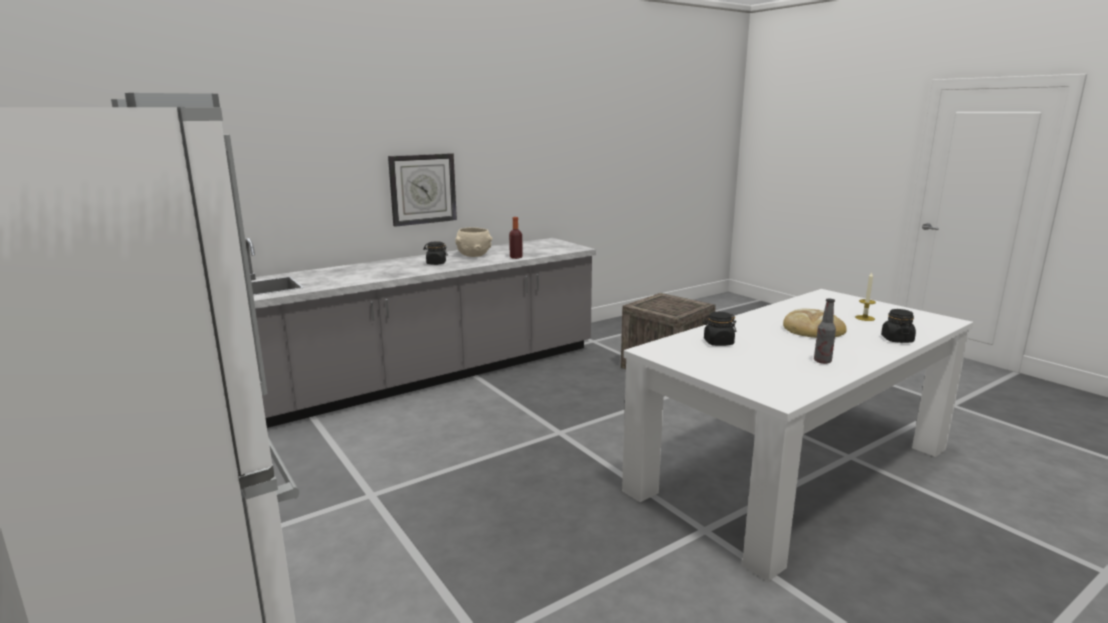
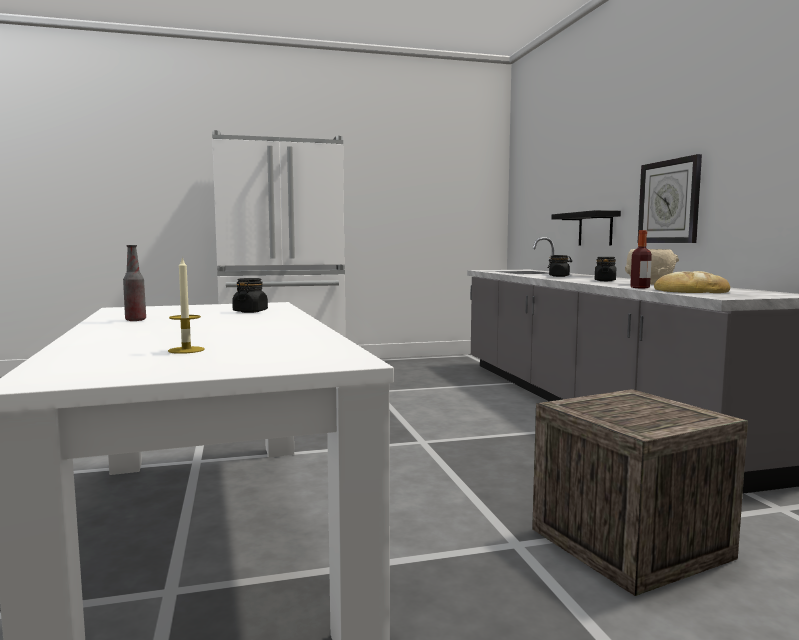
camera: 110 degrees right, 10 degrees down
(316, 218) = (595, 229): none -> black shelf
(812, 329) = (212, 330): bread -> bread (690, 291)
(896, 339) = (91, 343): black jar -> black jar (559, 276)

